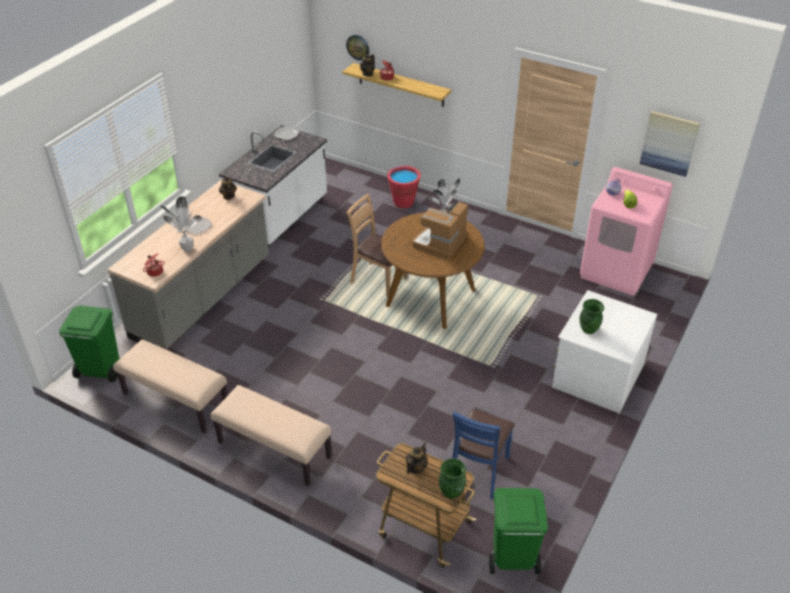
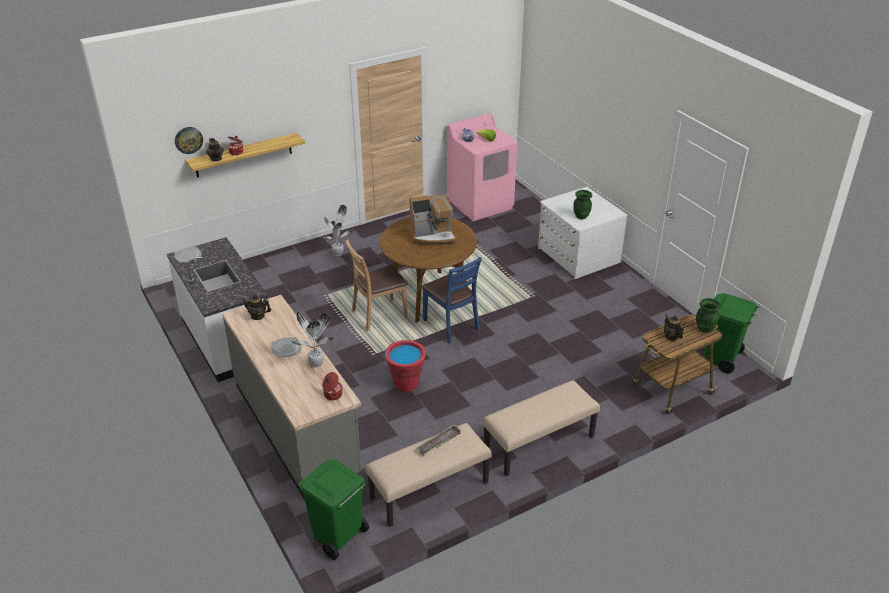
camera: 60 degrees left, 5 degrees down
(185, 367) = (439, 442): none -> tray
(403, 202) = (289, 264): red bucket -> red bucket (406, 383)
(440, 242) = (432, 236): coffee machine -> coffee machine turned 75 degrees counterclockwise
(479, 471) = (633, 343): blue chair -> blue chair (451, 325)
(669, 143) = (481, 82): picture -> none

